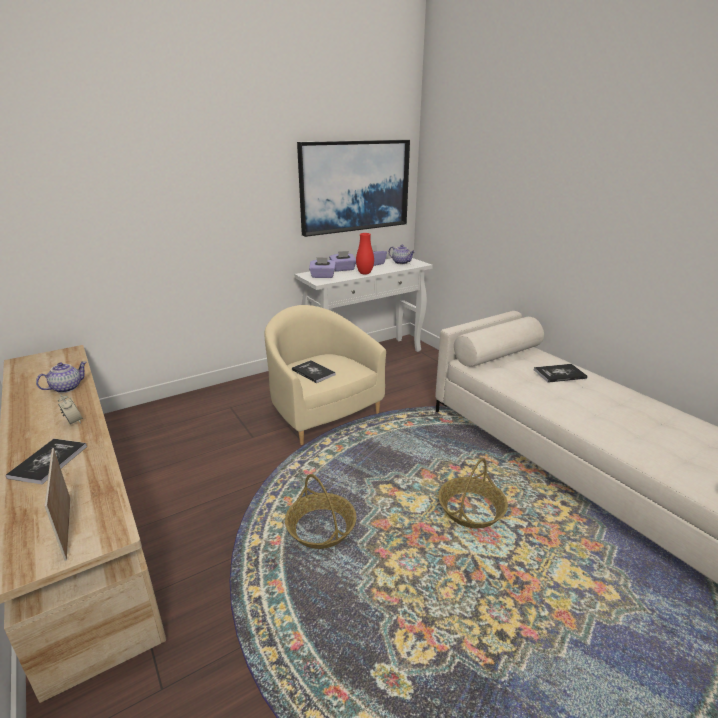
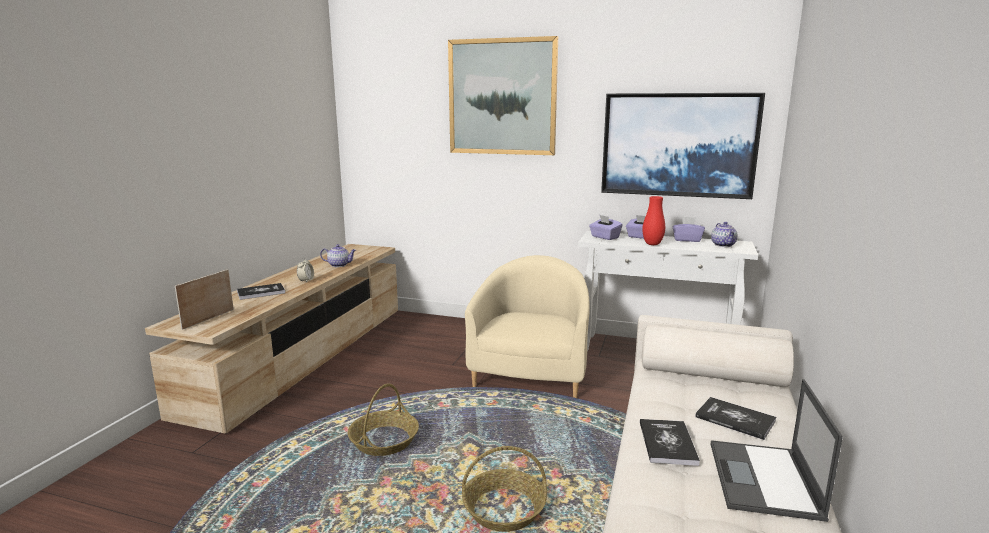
camera: 50 degrees right, 10 degrees down
(192, 147) = (502, 97): none -> picture
(313, 372) = (519, 323): book -> book (667, 443)
(625, 398) = (764, 480): none -> laptop

